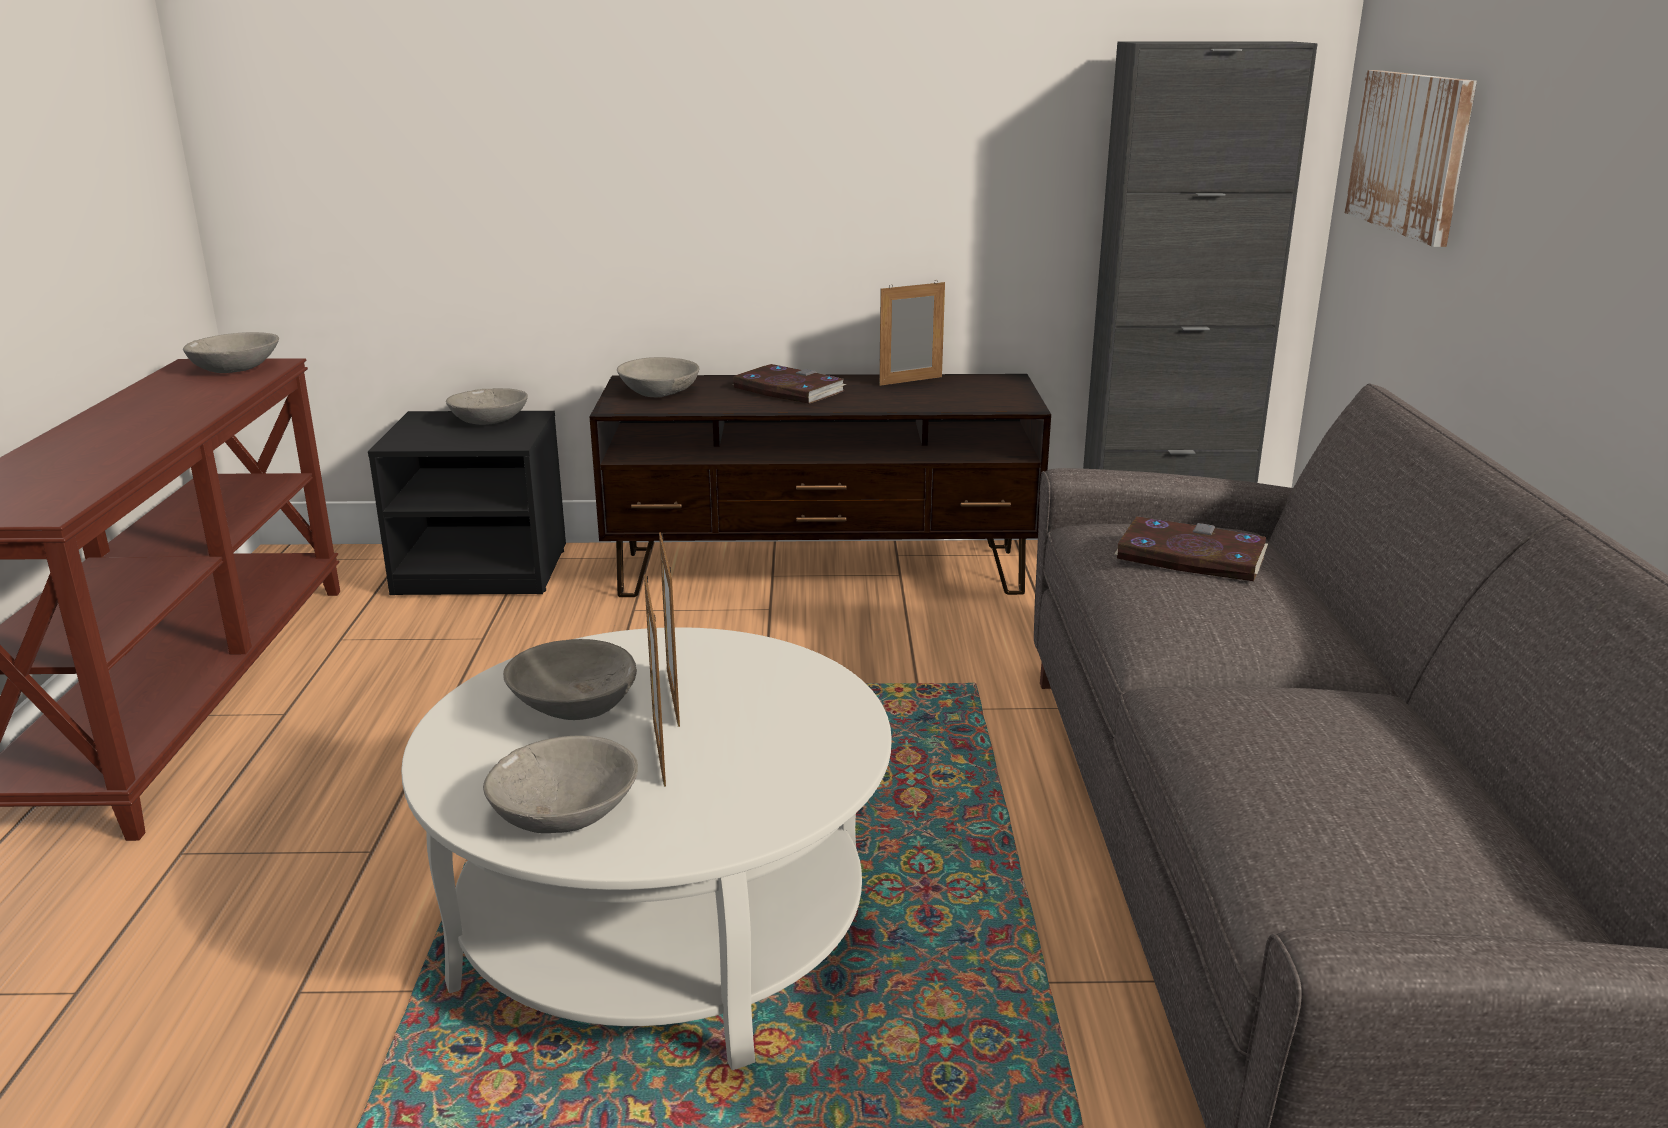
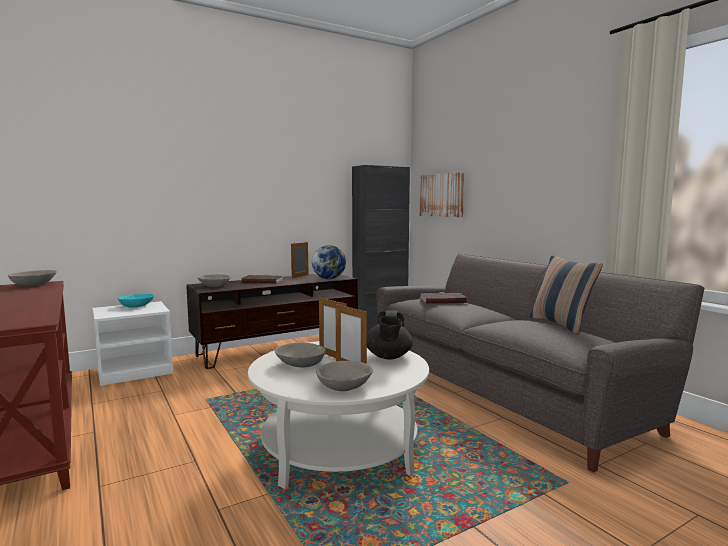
camera: 30 degrees left, 15 degrees down
(484, 569) = (135, 371): black nightstand -> white nightstand
(489, 420) = (137, 306): grey bowl -> turquoise bowl
(800, 737) = (388, 357): none -> black teapot
(970, 403) = (329, 278): none -> globe
(1435, 763) = (561, 324): none -> pillow

